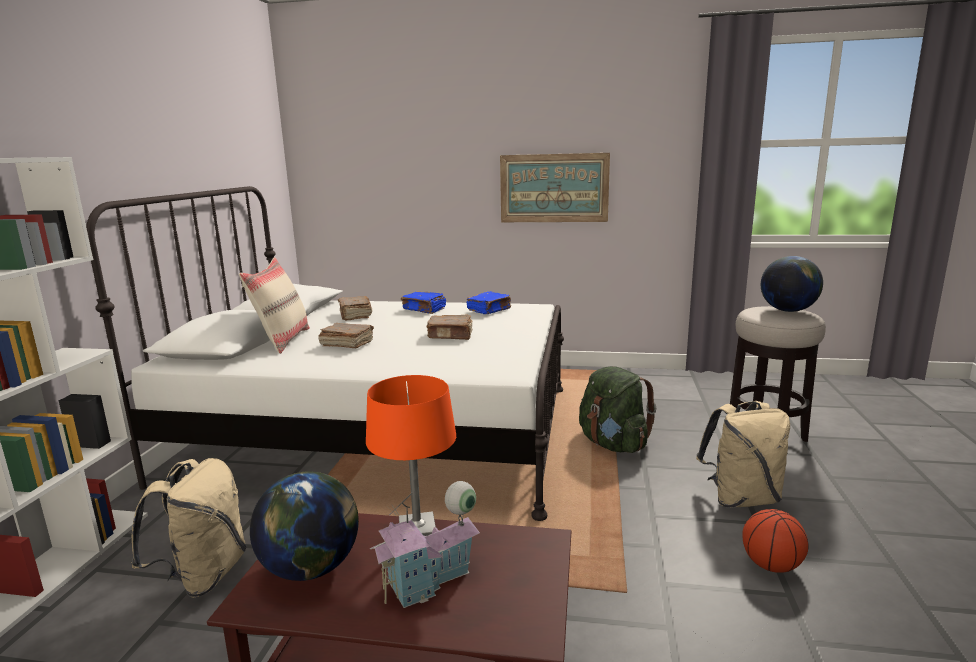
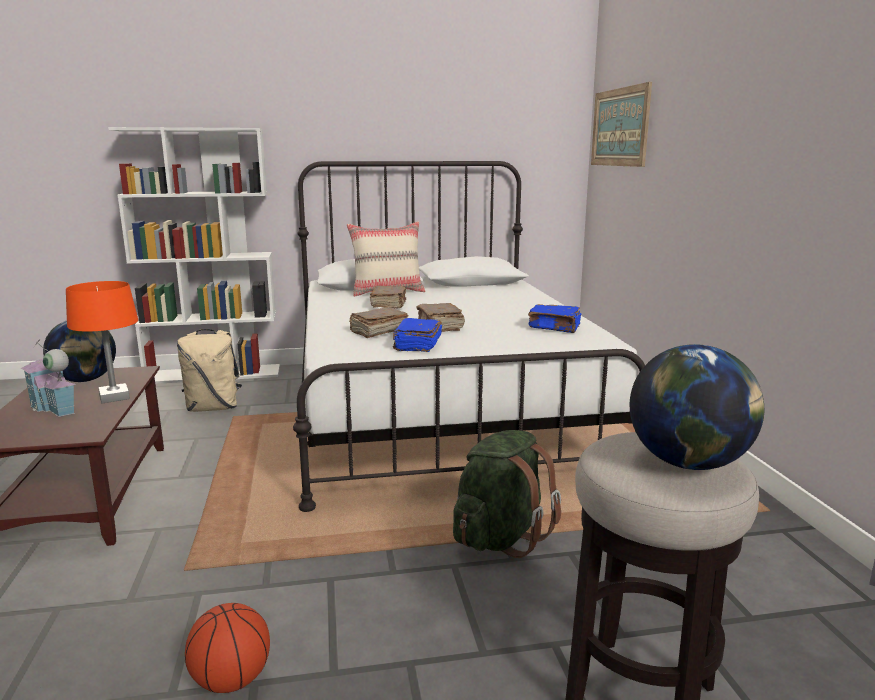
camera: 70 degrees right, 0 degrees up
(355, 315) = (480, 295): brown book -> brown book (378, 332)
(424, 309) = (527, 309): blue book -> blue book (417, 345)
(554, 188) = (768, 184): picture -> picture (619, 127)
(741, 498) = (397, 657): beige backpack -> none

